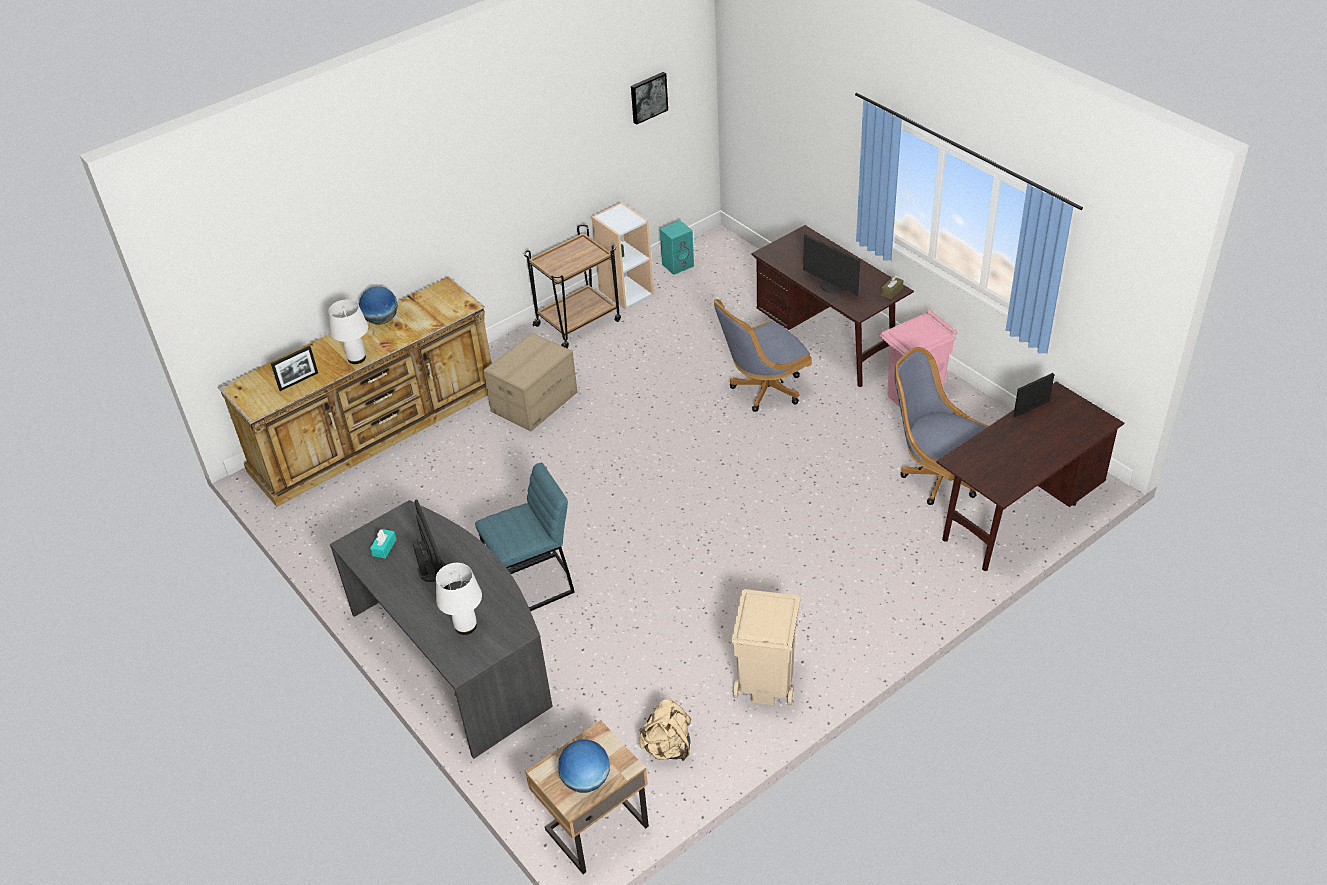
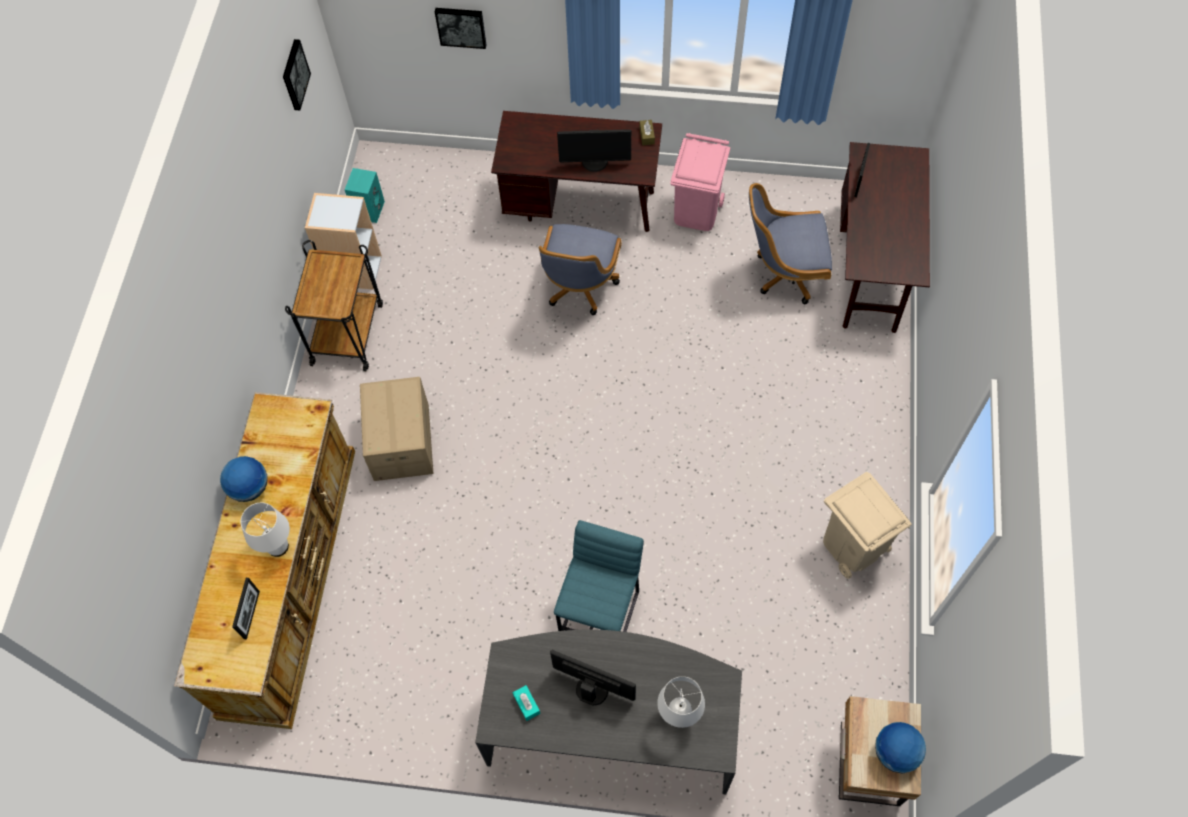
camera: 45 degrees left, 20 degrees up
(668, 747) = (845, 657): beige backpack -> none
(799, 132) = (461, 26): none -> picture

